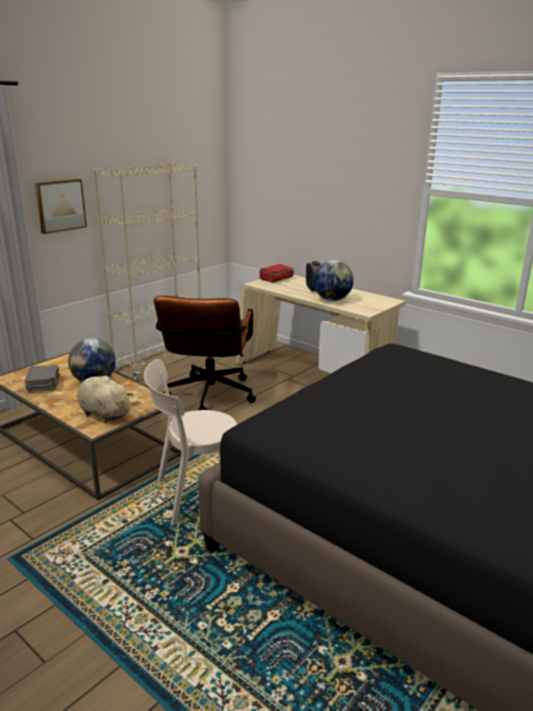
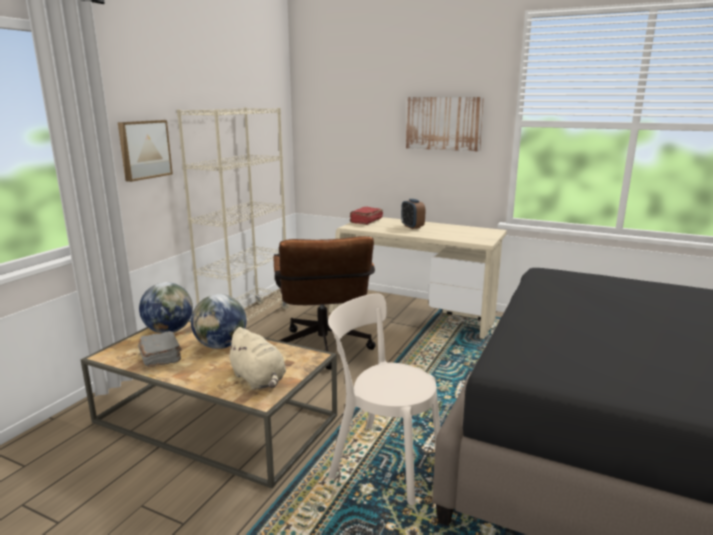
camera: 15 degrees left, 5 degrees down
(103, 413) = (259, 380): beige plush toy -> beige plush toy turned 150 degrees counterclockwise
(195, 496) = (381, 461): beige chair -> beige chair turned 60 degrees clockwise
(332, 299) = (440, 234): globe -> globe (169, 331)
(358, 185) = (443, 123): none -> picture

